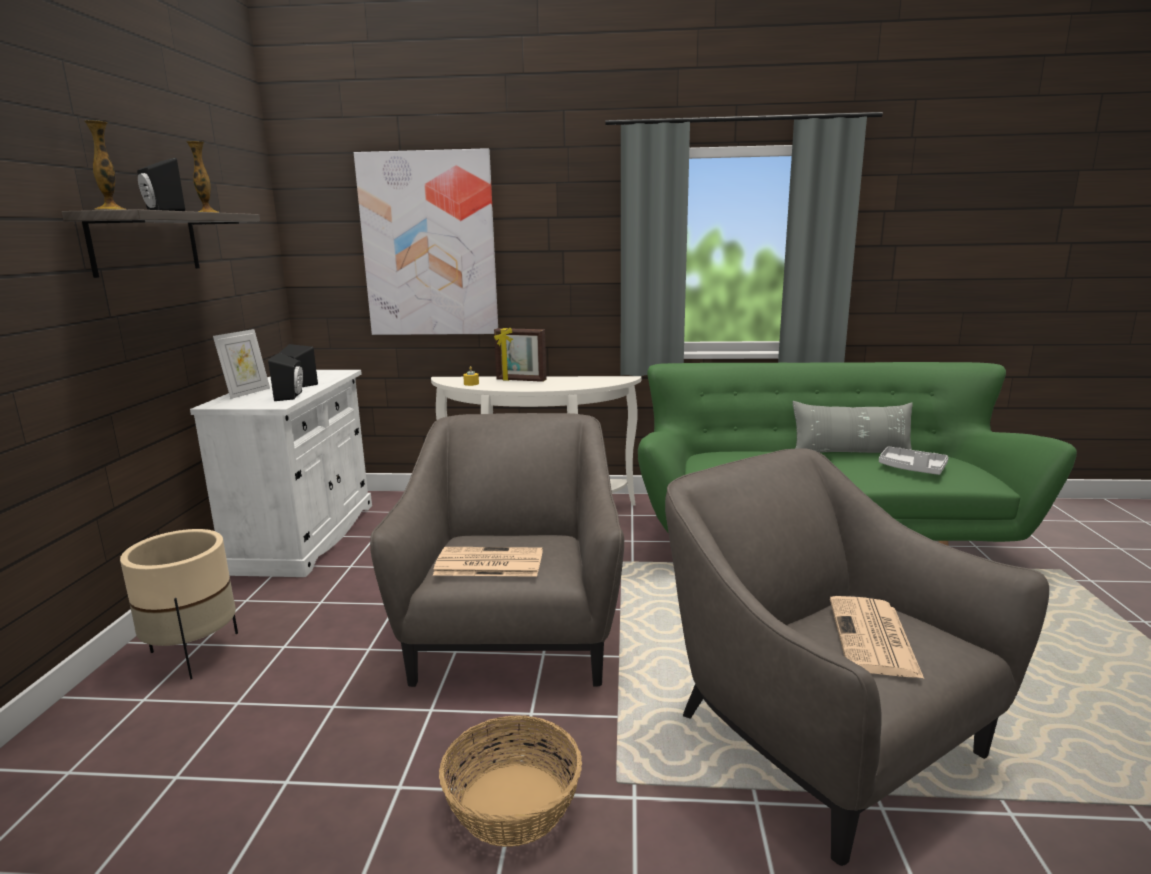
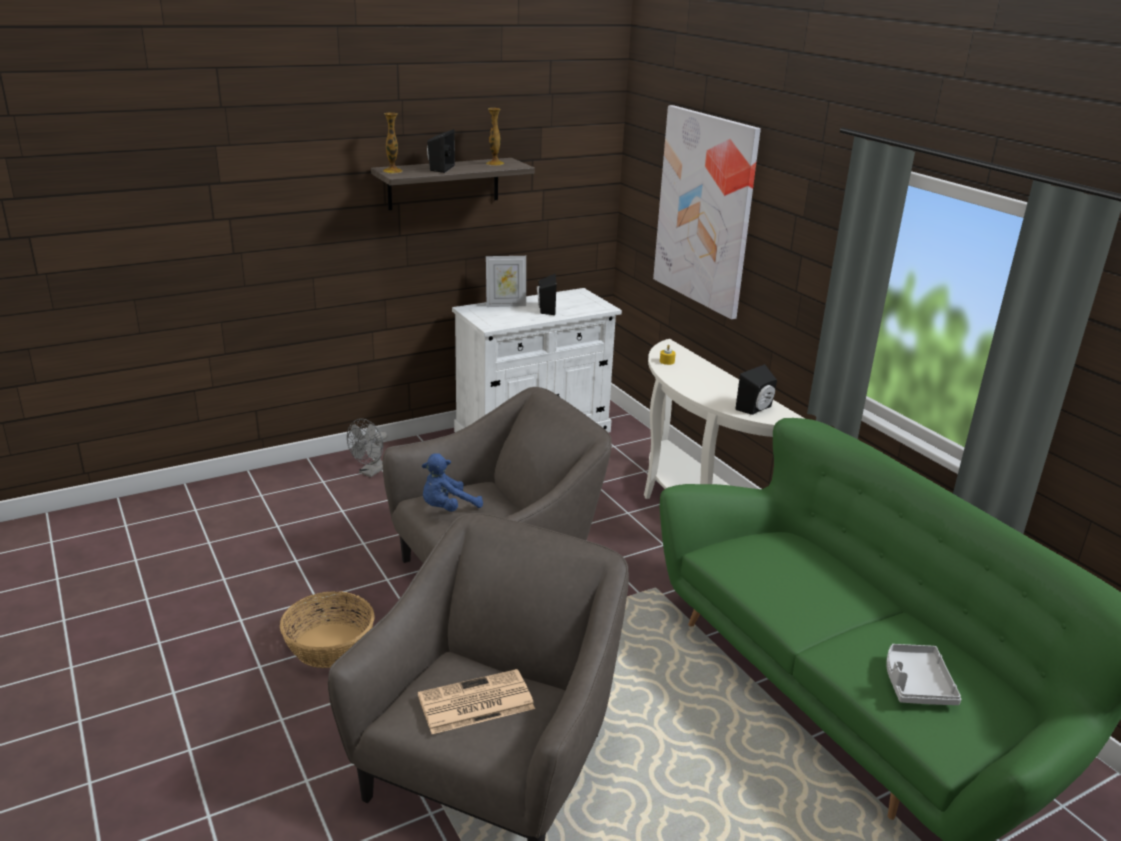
camera: 55 degrees right, 10 degrees up
(194, 654) = (371, 472): beige planter -> grey fan
(291, 396) = (515, 321): black speaker -> black speaker (756, 409)
(487, 563) = (447, 508): newspaper -> blue plush toy
(521, 380) = (709, 376): picture frame -> none
(850, 453) = (927, 632): grey pillow -> none

